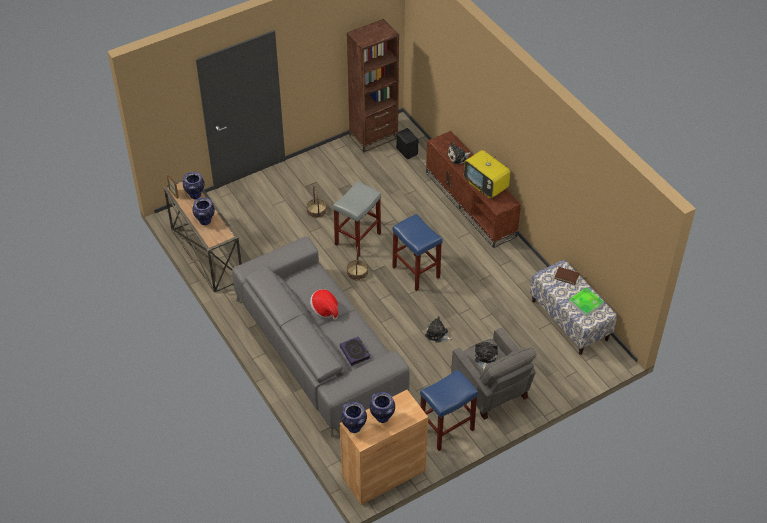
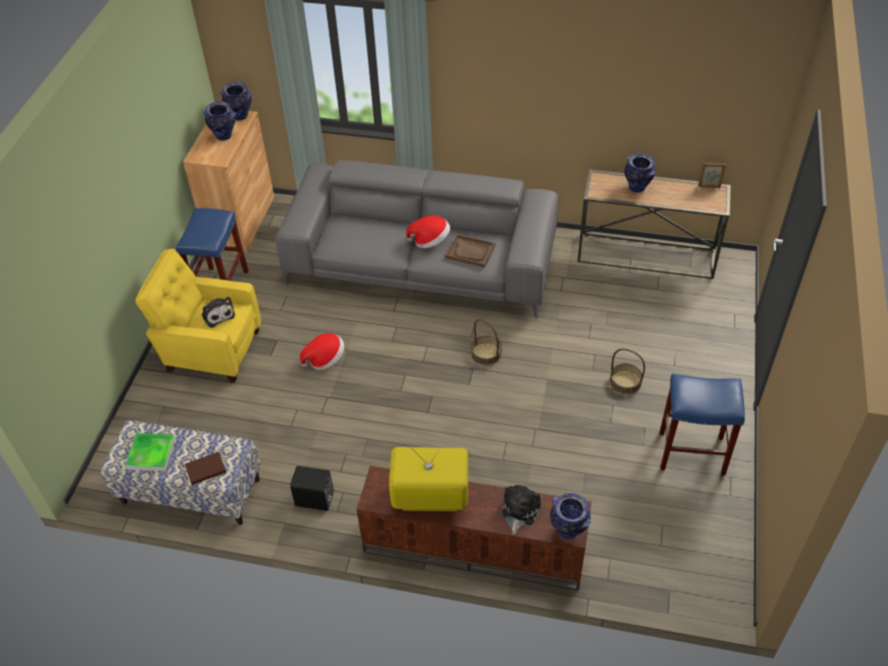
camera: 135 degrees right, 0 degrees up
(195, 195) = (690, 201): vase -> vase (568, 531)
(315, 285) = (470, 252): none -> brown tray
(355, 352) = (351, 228): book -> none
(357, 239) = (536, 388): grey stool -> none
(373, 137) = (720, 540): brown bookcase -> none
(407, 151) = (652, 558): black speaker -> black speaker (315, 500)
(415, 272) = (428, 404): blue stool -> blue stool (692, 452)
(437, 334) = (325, 359): plush toy -> hat
(491, 390) = (211, 350): grey armchair -> yellow armchair

